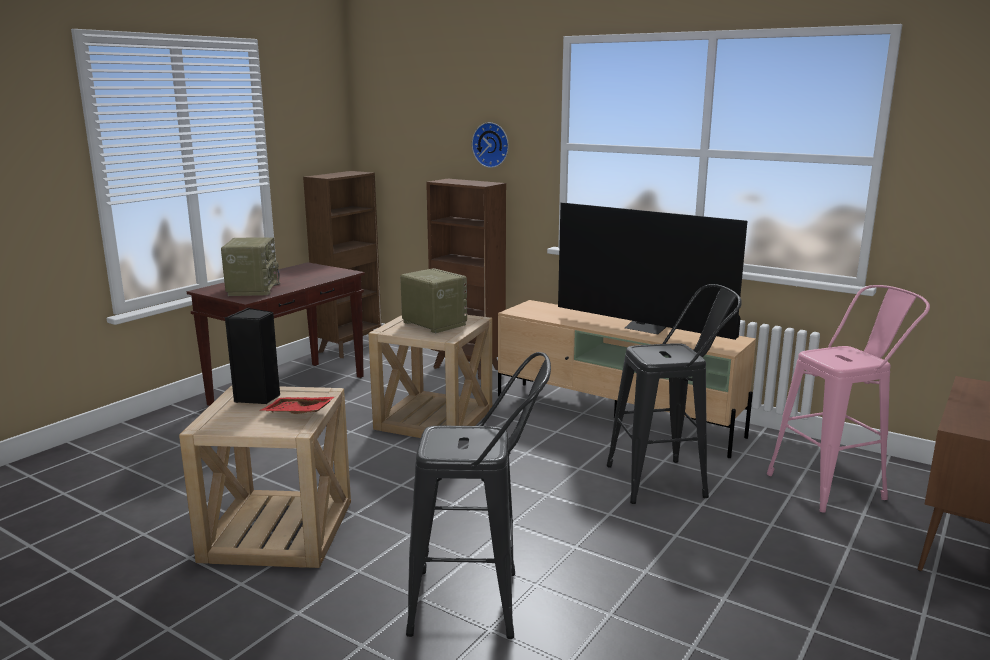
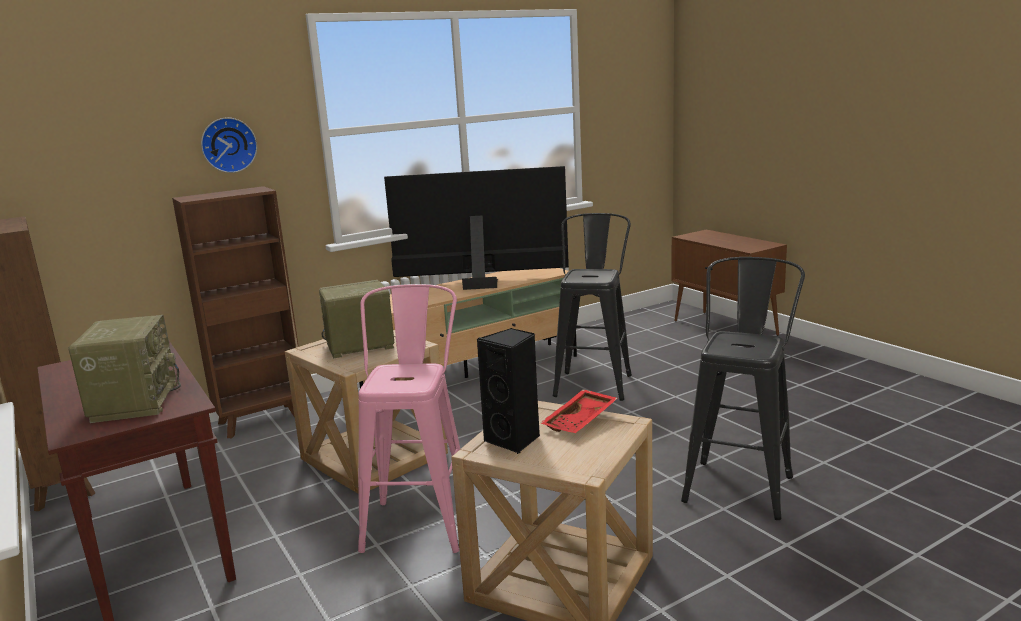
camera: 65 degrees left, 0 degrees up
(252, 289) = (134, 402): radio -> radio turned 60 degrees clockwise
(646, 328) = (480, 282): television -> television turned 150 degrees counterclockwise
(835, 485) = (638, 338): pink stool -> pink stool (421, 518)

